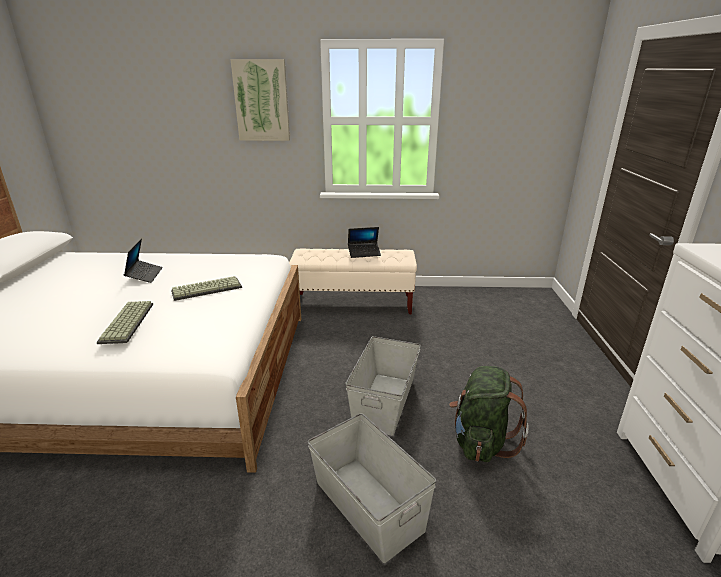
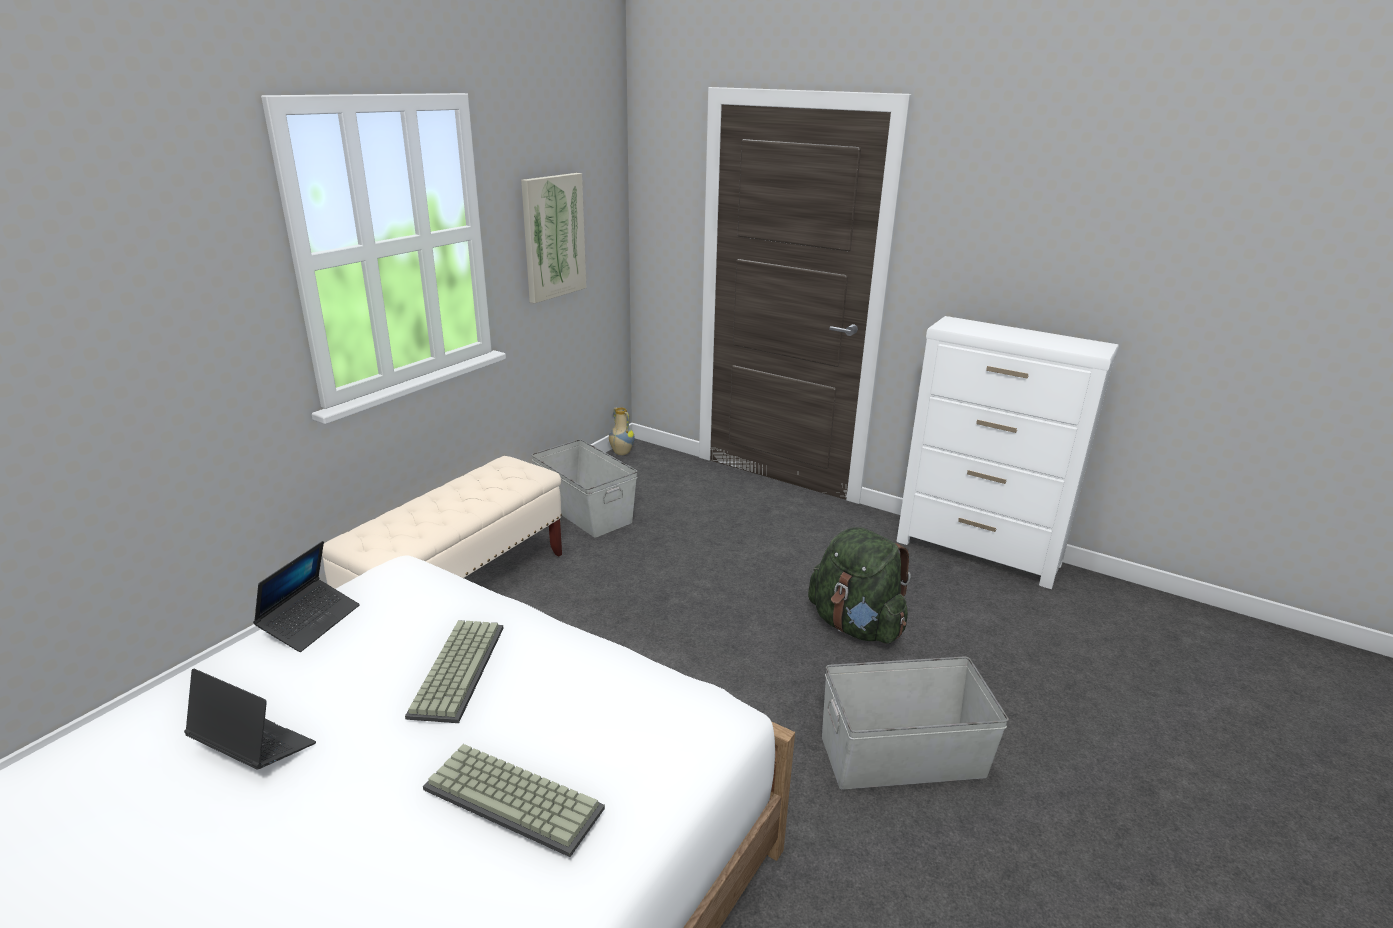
camera: 60 degrees left, 0 degrees up
(261, 101) = (150, 244): picture -> picture (553, 237)
(364, 253) = (460, 492): laptop -> laptop (310, 621)
(385, 402) = (733, 665): grey storage box -> grey storage box (585, 510)
(529, 291) = (621, 453): none -> vase

